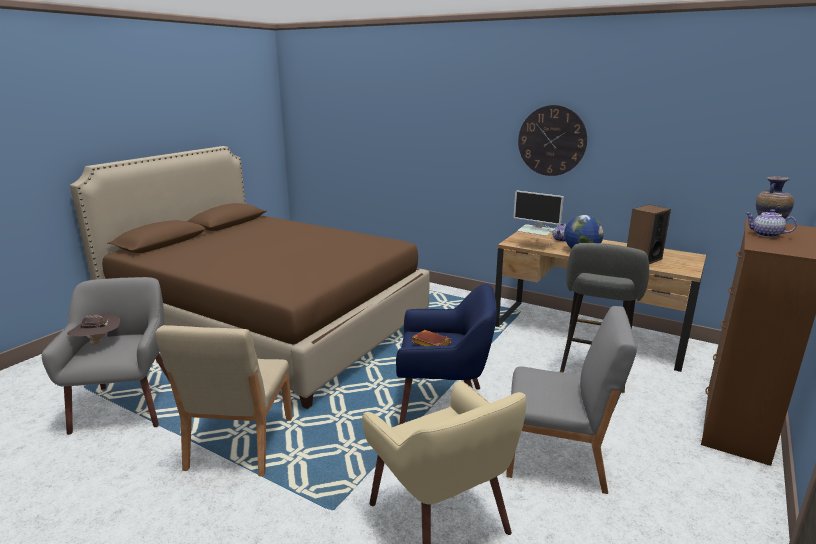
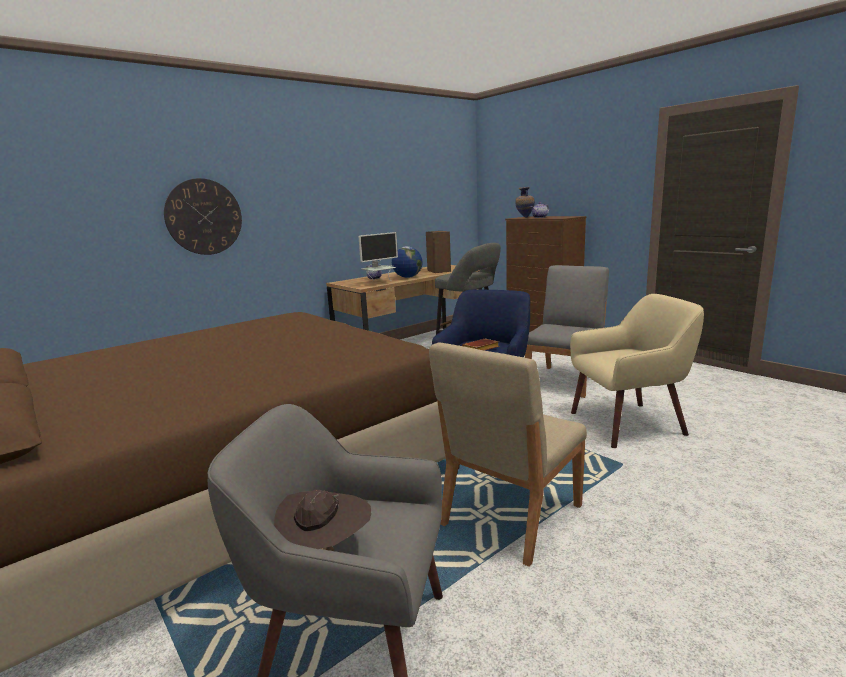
camera: 70 degrees left, 5 degrees down
(239, 444) = (510, 515): beige chair -> beige chair turned 105 degrees clockwise
(552, 141) = (333, 196): wall clock -> wall clock (204, 217)

